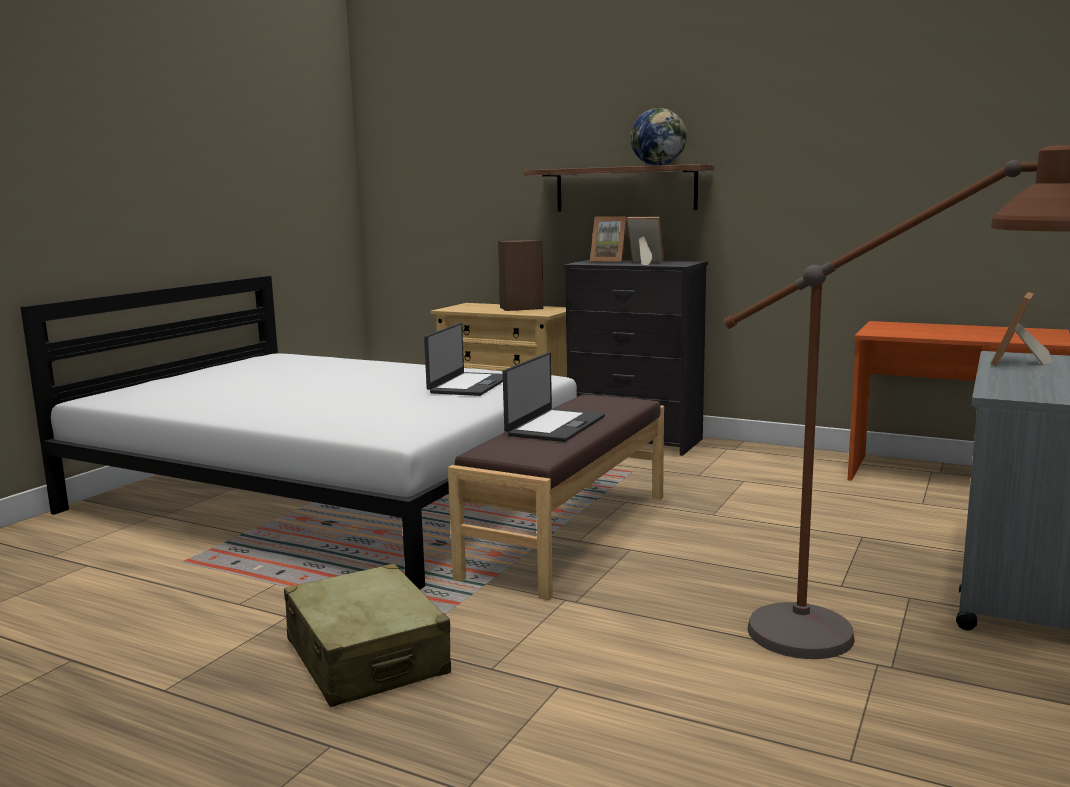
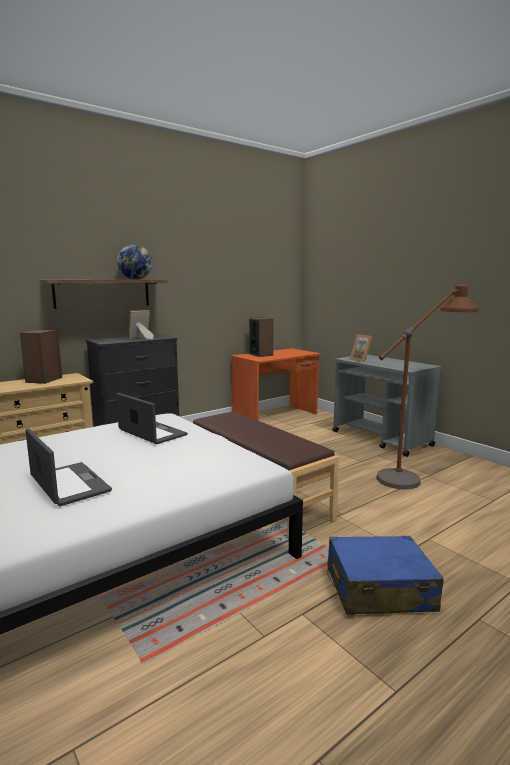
camera: 65 degrees left, 0 degrees up
(367, 657) = (378, 589): beige suitcase -> blue suitcase
(554, 426) = (257, 435): laptop -> laptop (68, 484)
(609, 261) = (111, 339): picture frame -> none
(924, 328) = (261, 354): none -> speaker

